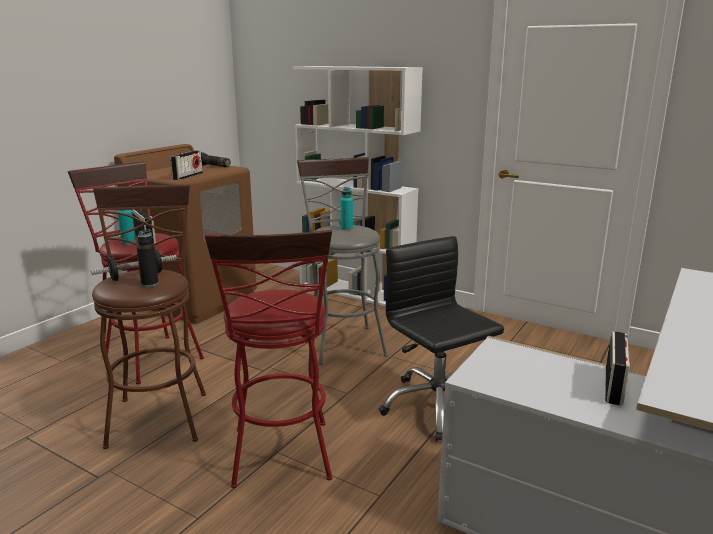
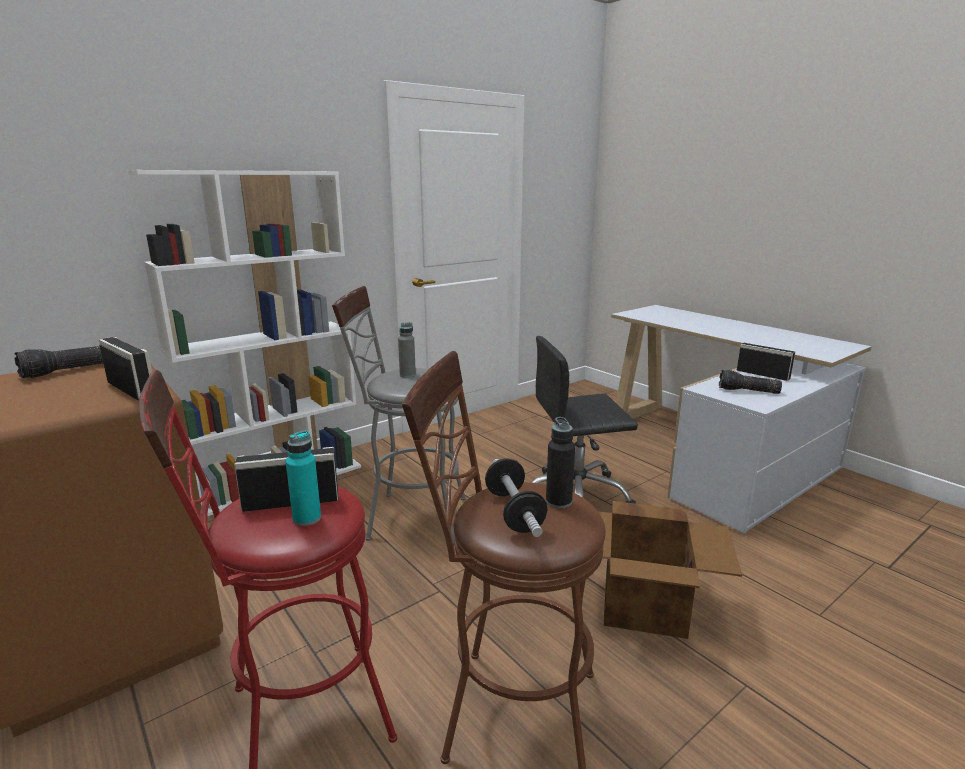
camera: 70 degrees left, 0 degrees up
(282, 460) = (645, 604): red stool -> cardboard box
(346, 228) = (407, 375): turquoise bottle -> grey bottle
(520, 373) = (747, 391): none -> flashlight

